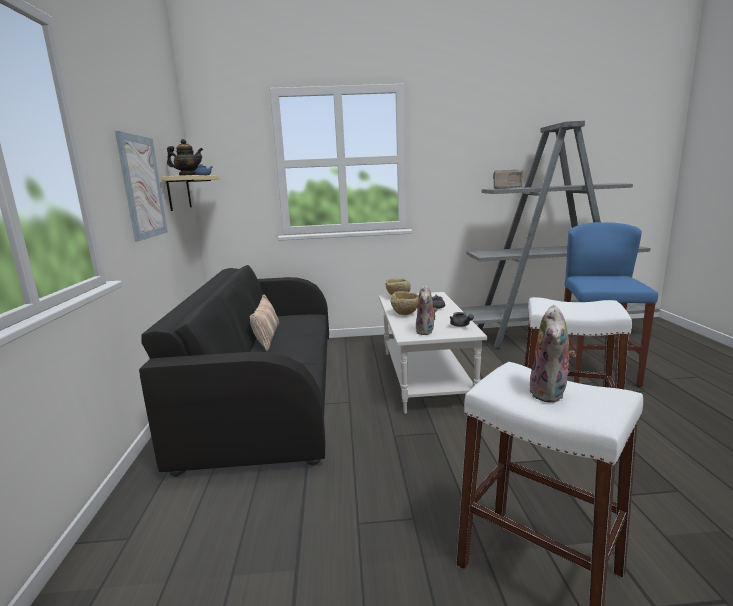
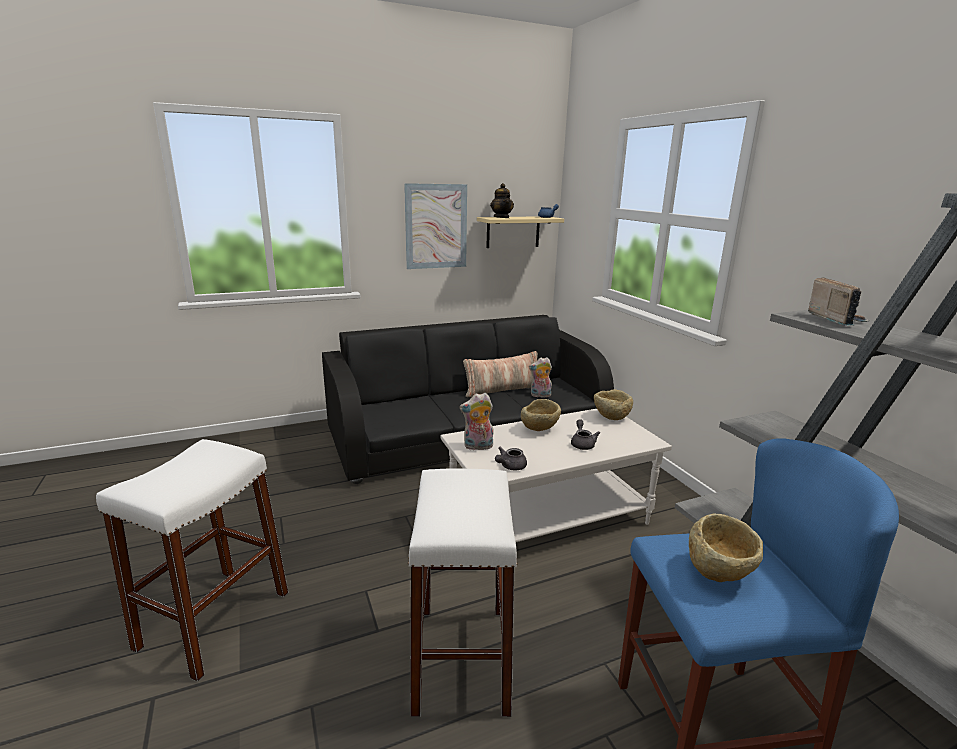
camera: 70 degrees right, 5 degrees up
(550, 394) = (184, 471): plush toy -> plush toy (540, 395)
(611, 281) = (719, 573): none -> beige bowl

